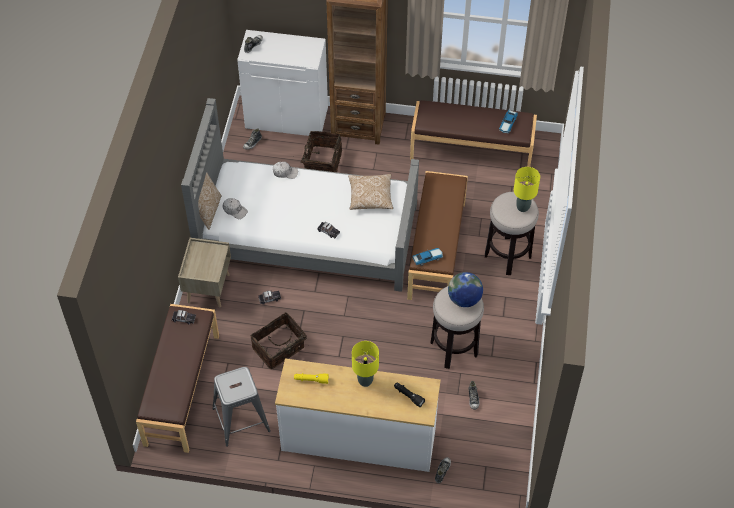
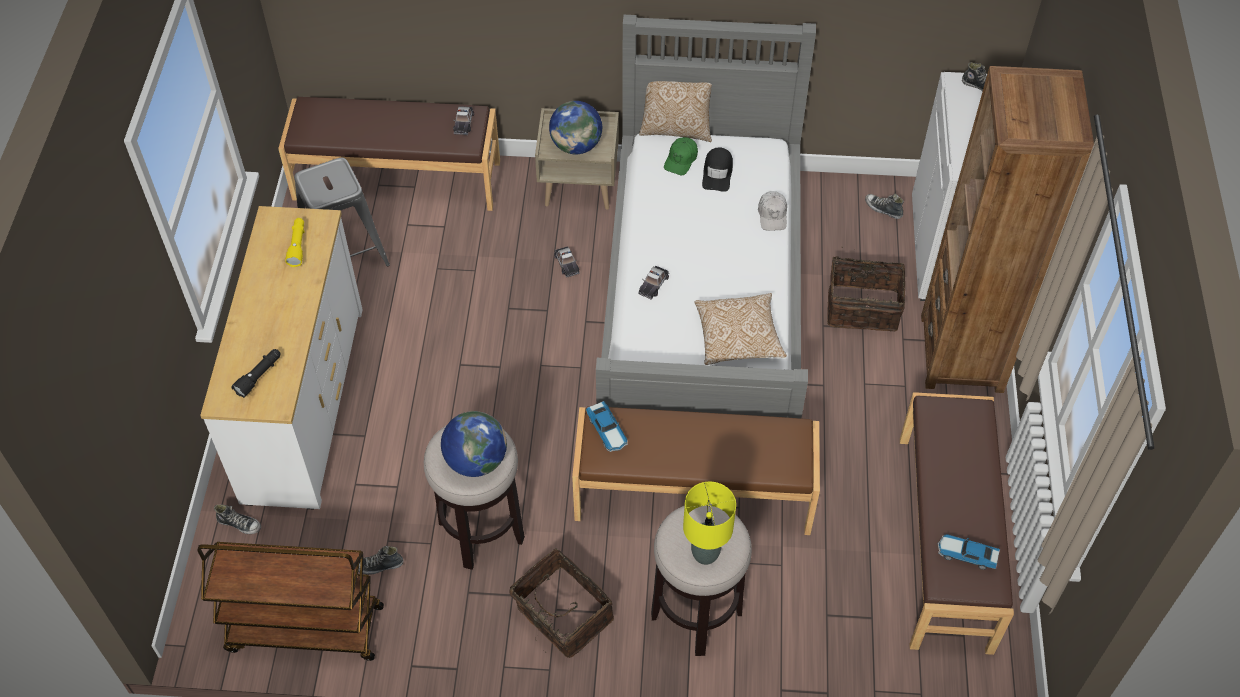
camera: 85 degrees right, 0 degrees up
(212, 262) = (576, 146): none -> globe
(235, 210) = (681, 160): white cap -> green cap
(248, 194) = (717, 173): none -> black cap
(279, 348) = (472, 286): basket -> basket (562, 616)
(365, 381) = (292, 315): yellow table lamp -> none
(511, 435) = (304, 629): none -> brown cart

